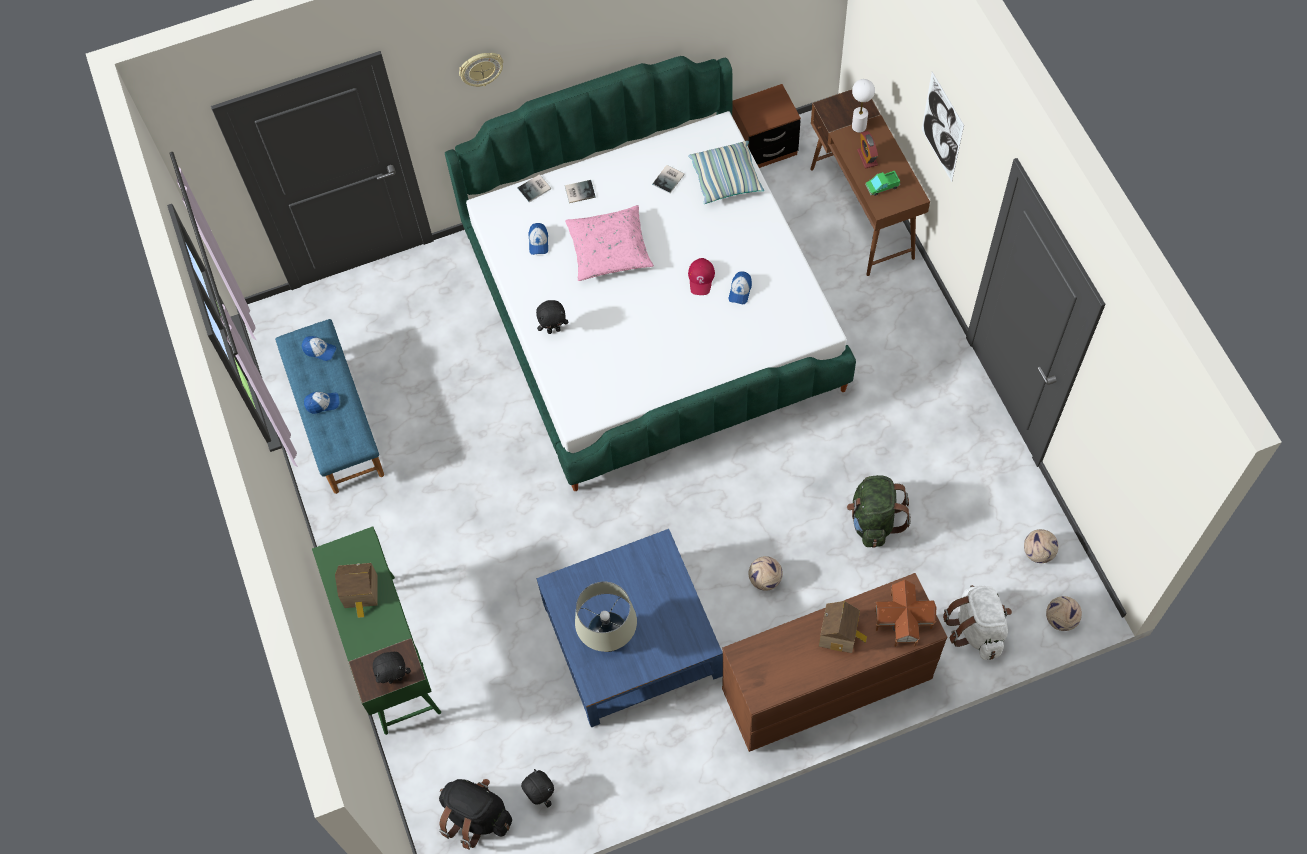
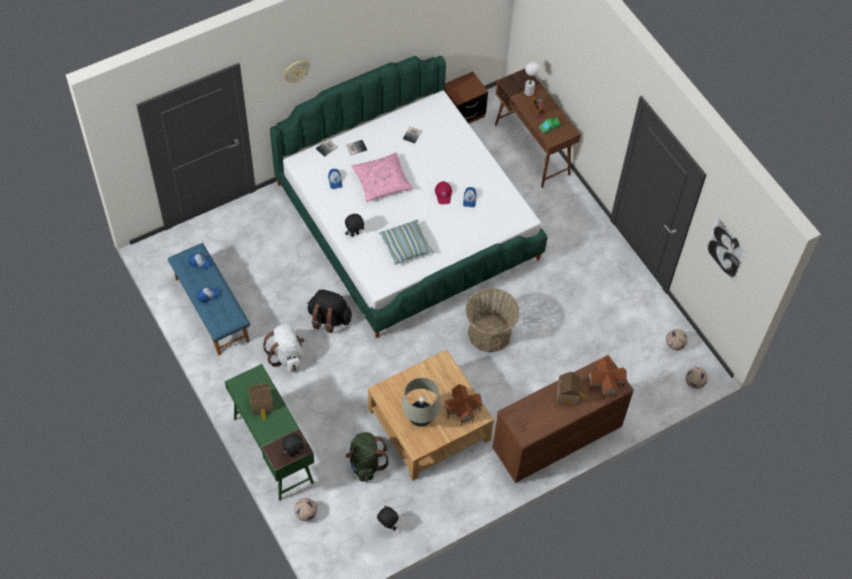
camera: 15 degrees left, 5 degrees down
(476, 816) = (348, 543): black backpack -> black backpack (329, 318)
(631, 639) = (429, 424): blue coffee table -> beige coffee table
(677, 631) = (463, 410): none -> toy house
(726, 179) = (449, 132): pillow -> pillow (406, 246)
(748, 502) = (489, 333): none -> basket
(765, 580) = (508, 379): football -> football (306, 514)
(874, 520) = (570, 336): green backpack -> green backpack (365, 463)
(942, 127) = (587, 85): picture -> picture (725, 249)
(977, 629) = (644, 394): white backpack -> white backpack (287, 356)

